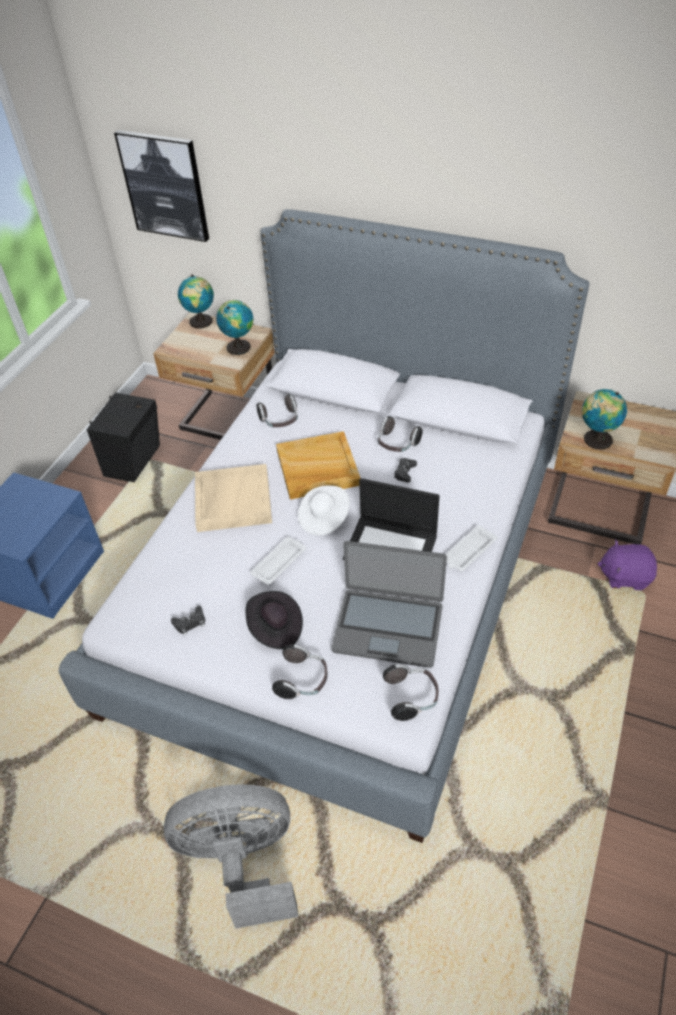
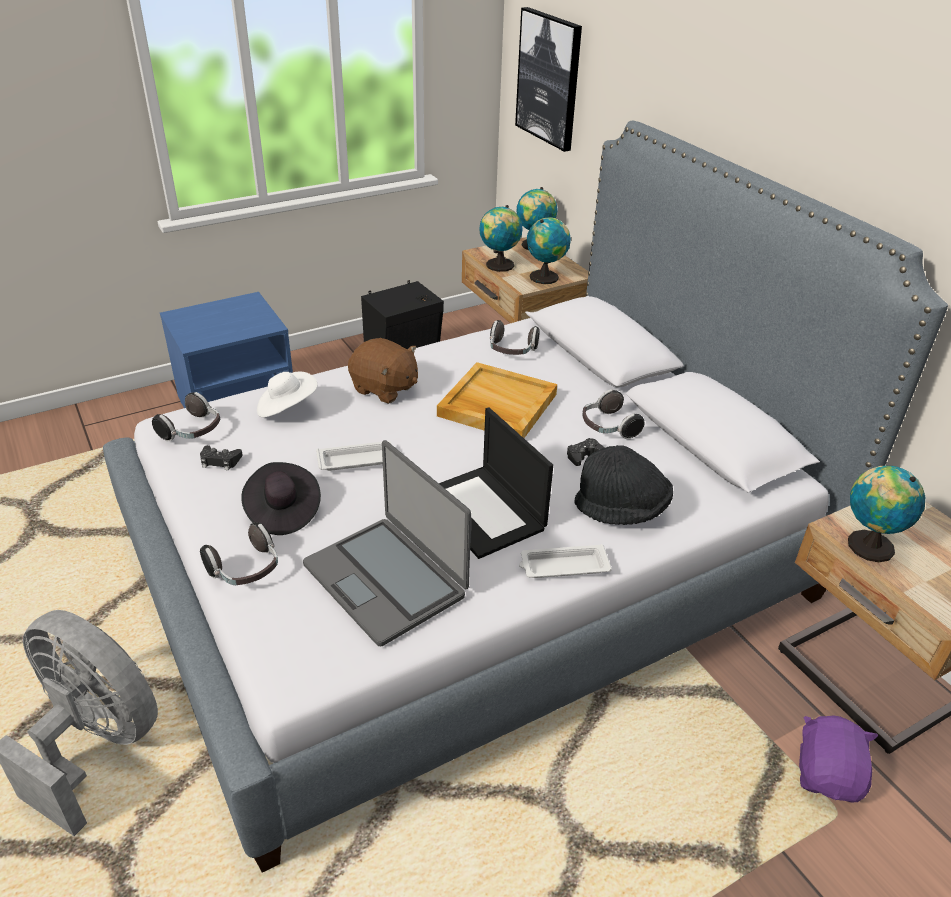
camera: 35 degrees right, 10 degrees down
(196, 353) = (499, 266): none -> globe
(232, 500) = (384, 389): beige tray -> brown plush toy
(324, 518) = (447, 449): white hat -> white hat (287, 408)
(411, 697) = (323, 660): headphones -> headphones (193, 432)
(460, 495) = (621, 509): none -> black hat
(625, 576) = (828, 775): purple plush toy -> purple plush toy turned 60 degrees clockwise

